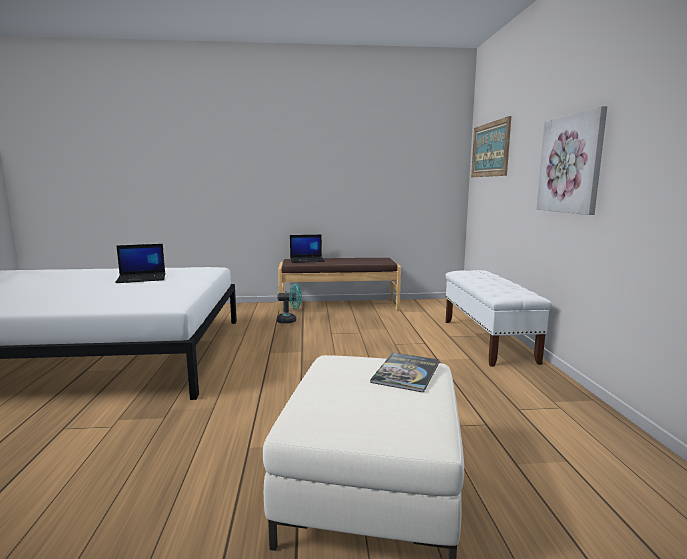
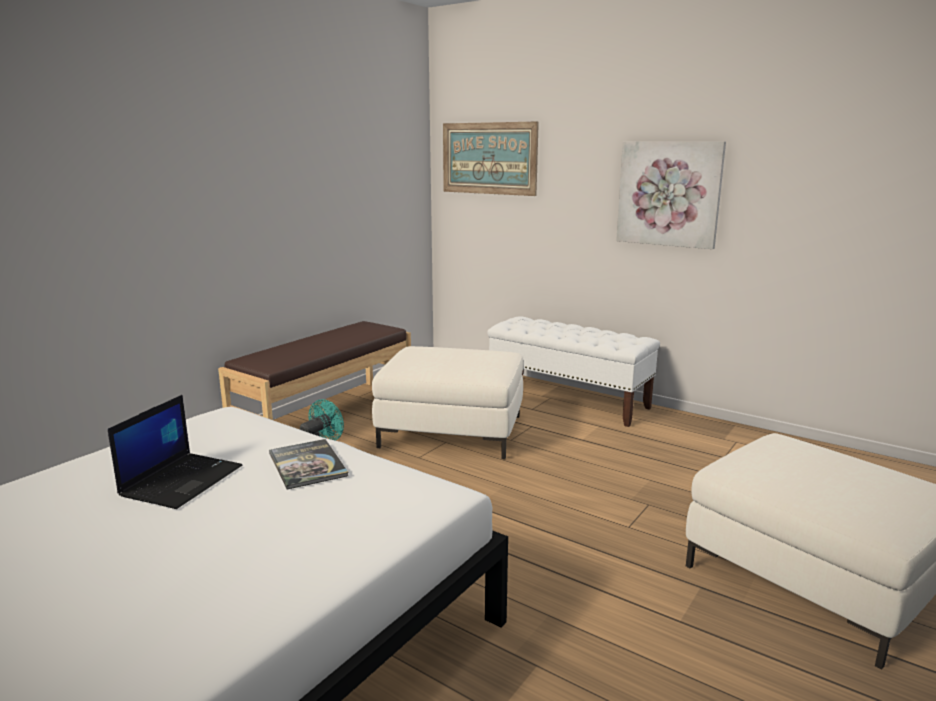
camera: 50 degrees left, 5 degrees up
(307, 260) = (277, 354): laptop -> none
(375, 330) = (451, 431): none -> white ottoman
(406, 372) = (802, 452): book -> book (307, 465)

